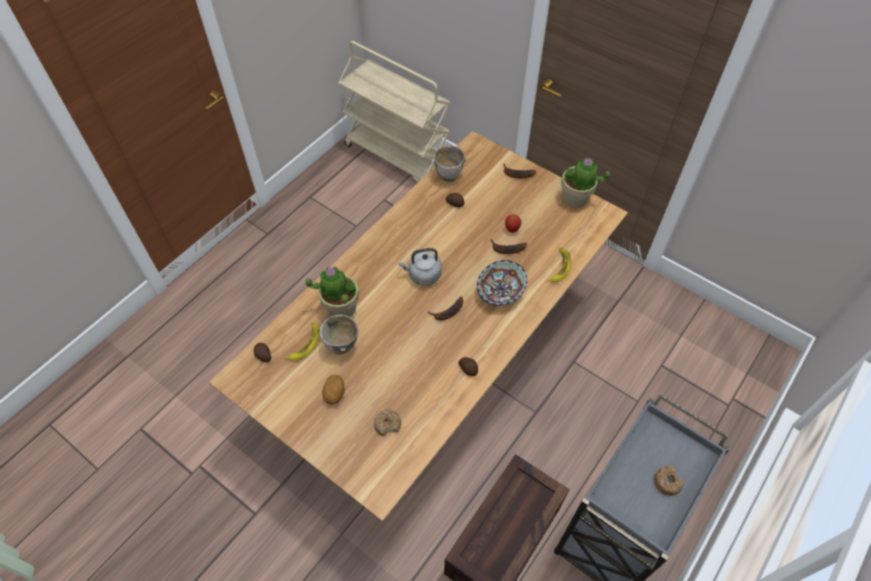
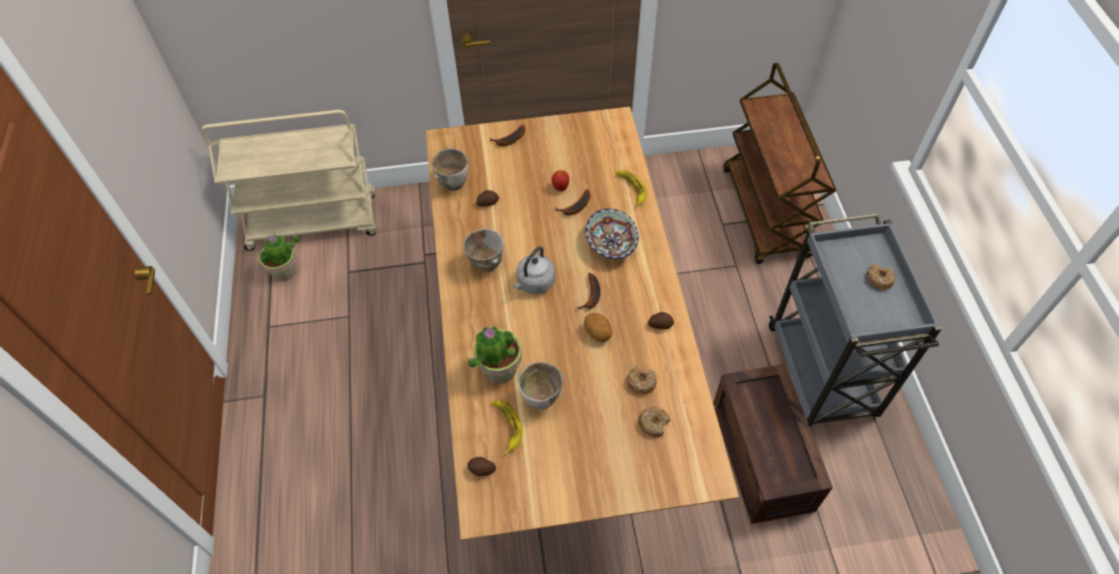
camera: 45 degrees left, 0 degrees up
(335, 394) = (584, 441): potato -> potato (598, 333)
(409, 239) = (486, 263): none -> bowl
(411, 392) = (641, 382): none -> donut
(575, 198) = (579, 125): potted plant -> potted plant (284, 271)
(706, 385) = (765, 213): none -> brown cart

